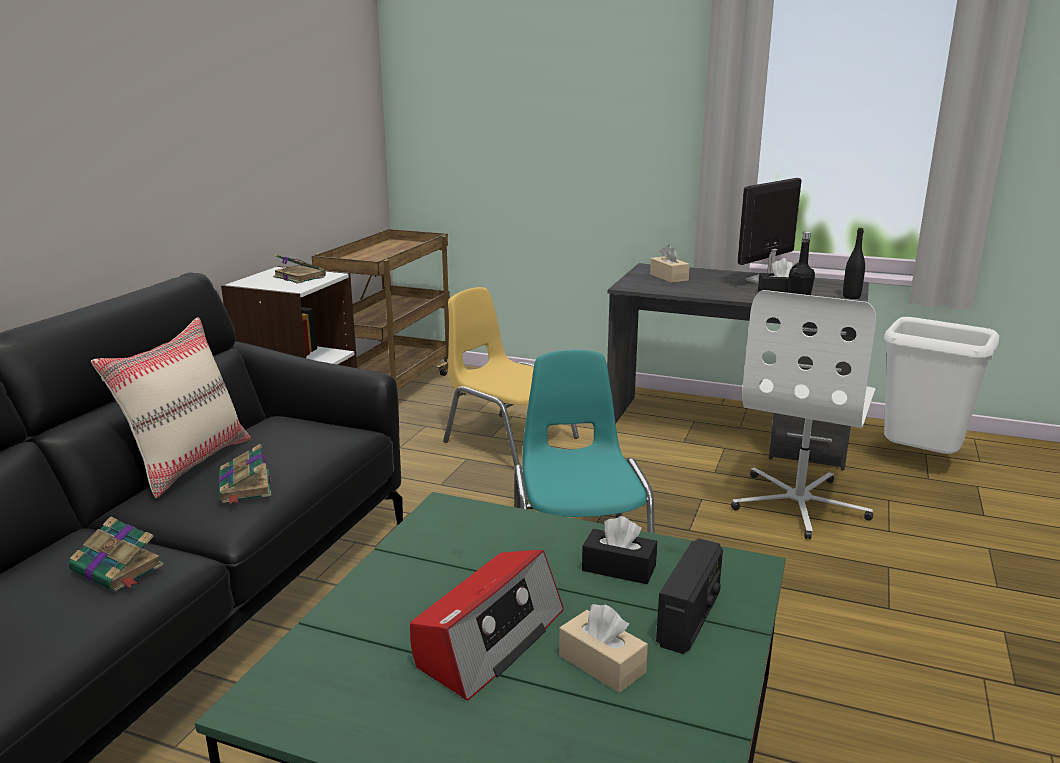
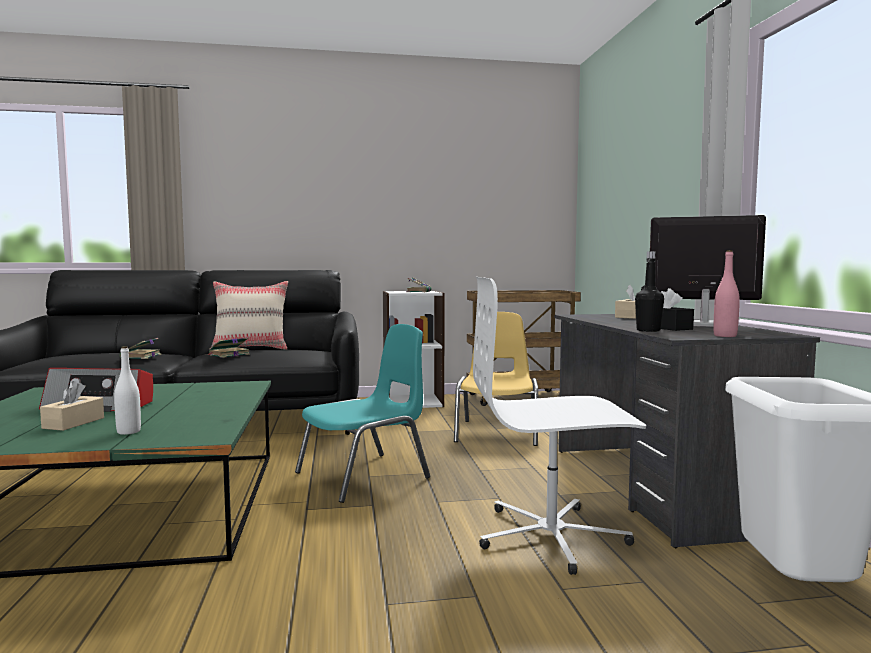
camera: 60 degrees right, 15 degrees down
(619, 568) = (192, 414): black tissue box -> none
(689, 619) = (128, 432): radio -> white bottle
(851, 297) = (725, 336): black bottle -> pink bottle

